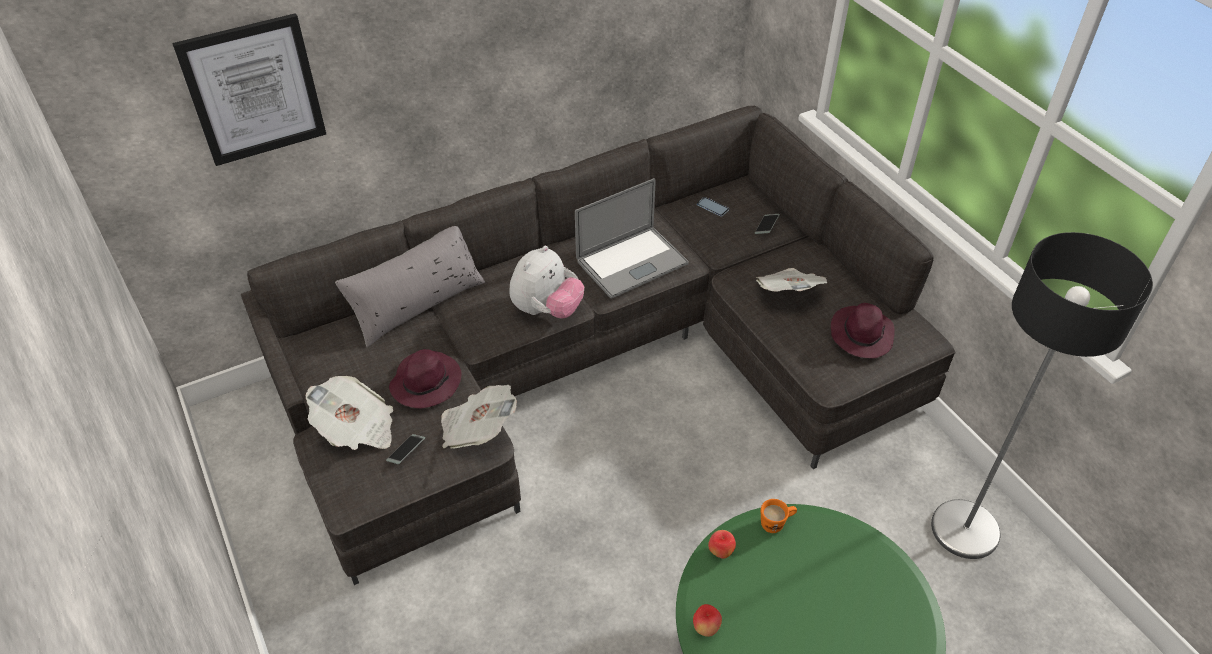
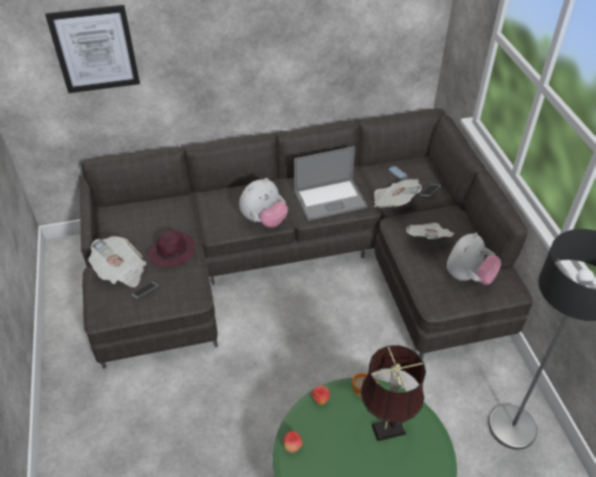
camera: 15 degrees right, 0 degrees up
(417, 304) = (185, 202): grey pillow -> none
(477, 430) = (193, 287): newspaper -> newspaper (394, 202)
(824, 572) = (385, 430): none -> brown table lamp
(861, 334) = (468, 277): purple hat -> plush toy

